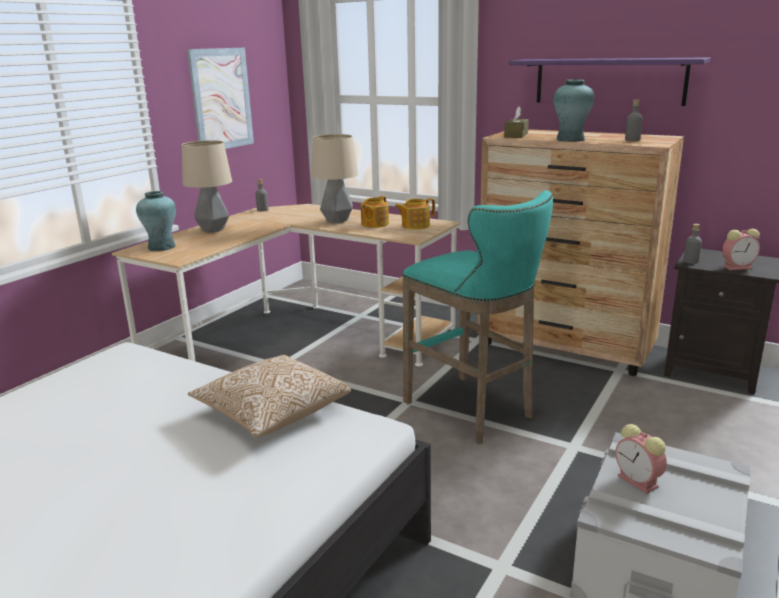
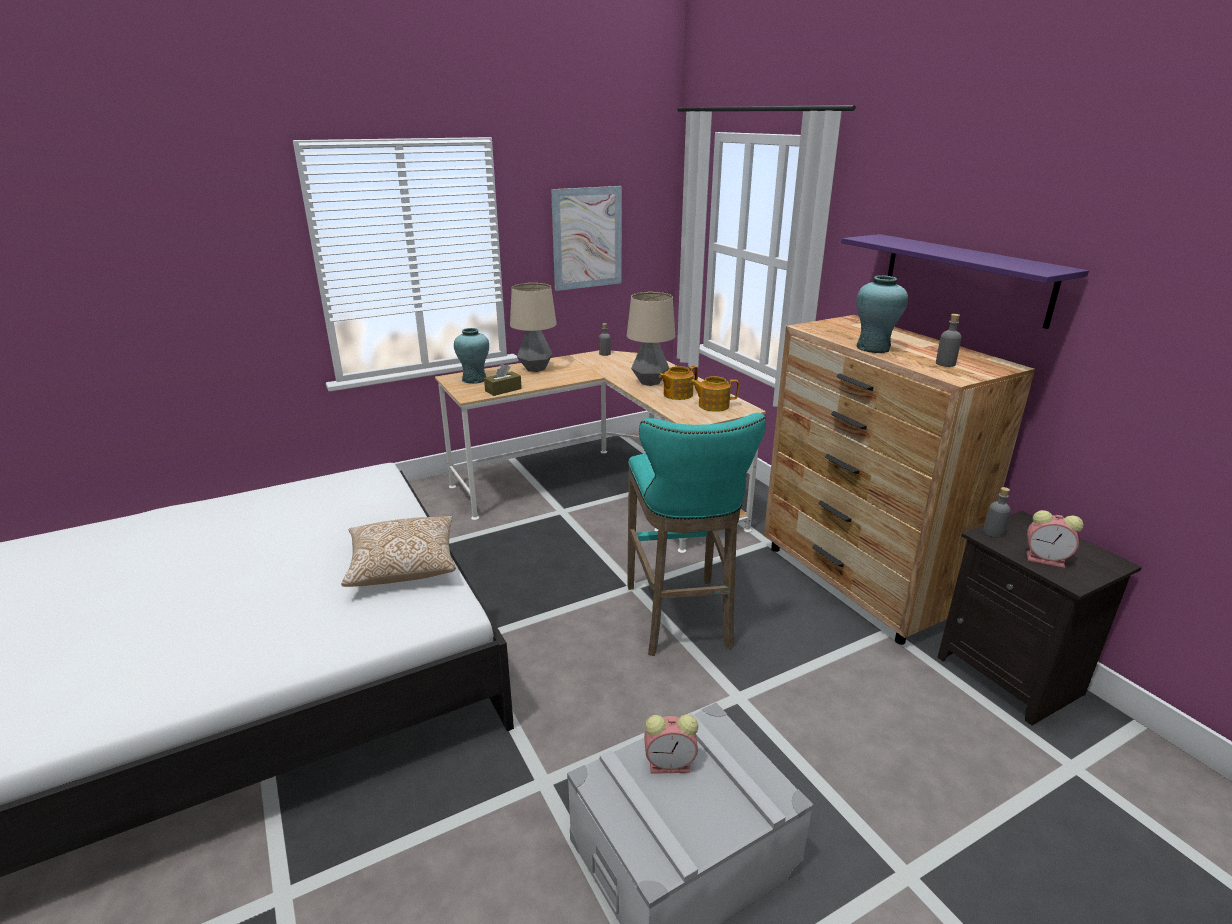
camera: 30 degrees right, 5 degrees up
(516, 135) = (829, 328): brown tissue box -> brown tissue box (503, 390)
(639, 482) = (671, 764): alarm clock -> alarm clock turned 90 degrees counterclockwise

